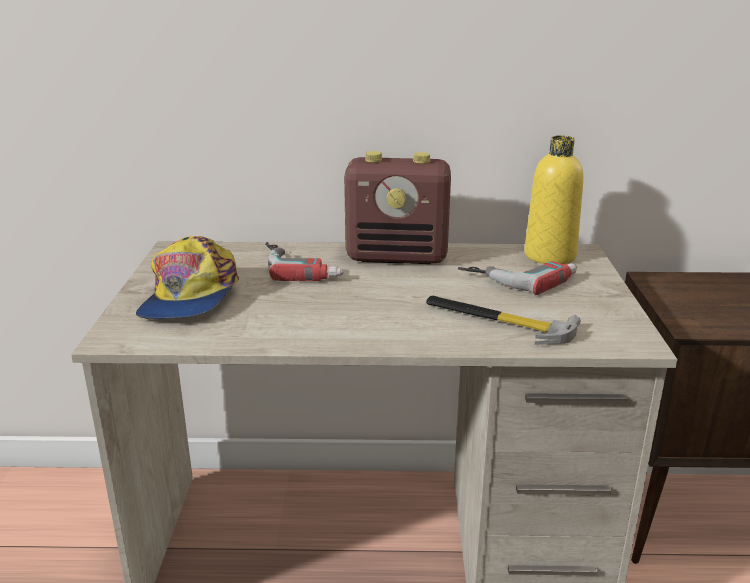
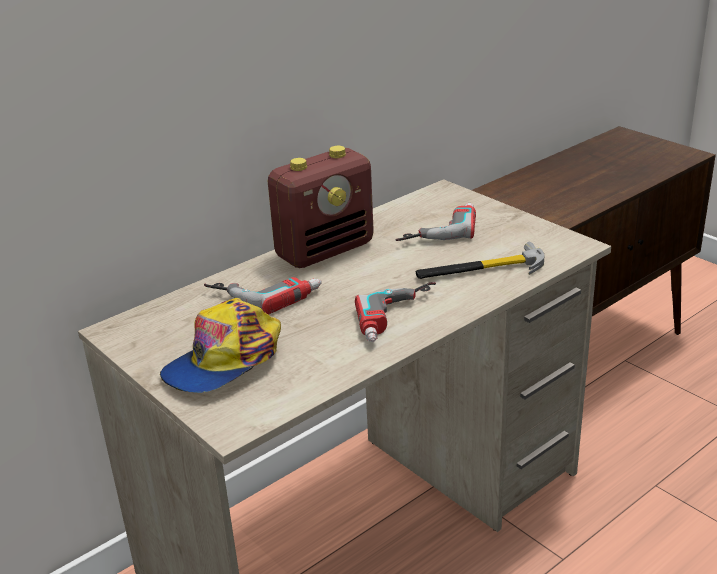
camera: 40 degrees left, 5 degrees up
(190, 297) = (225, 362): cap -> cap turned 75 degrees clockwise
(360, 327) = (402, 318): none -> power drill
(550, 256) = (429, 202): yellow bottle -> none

